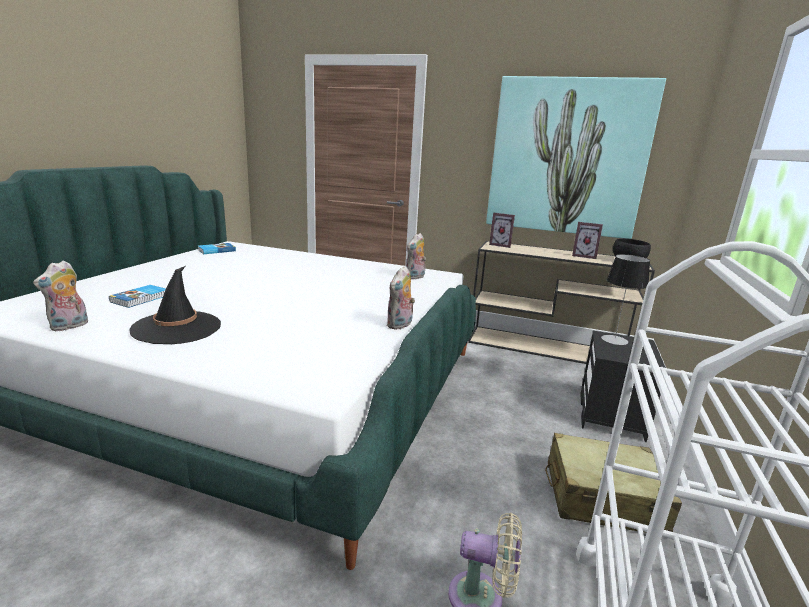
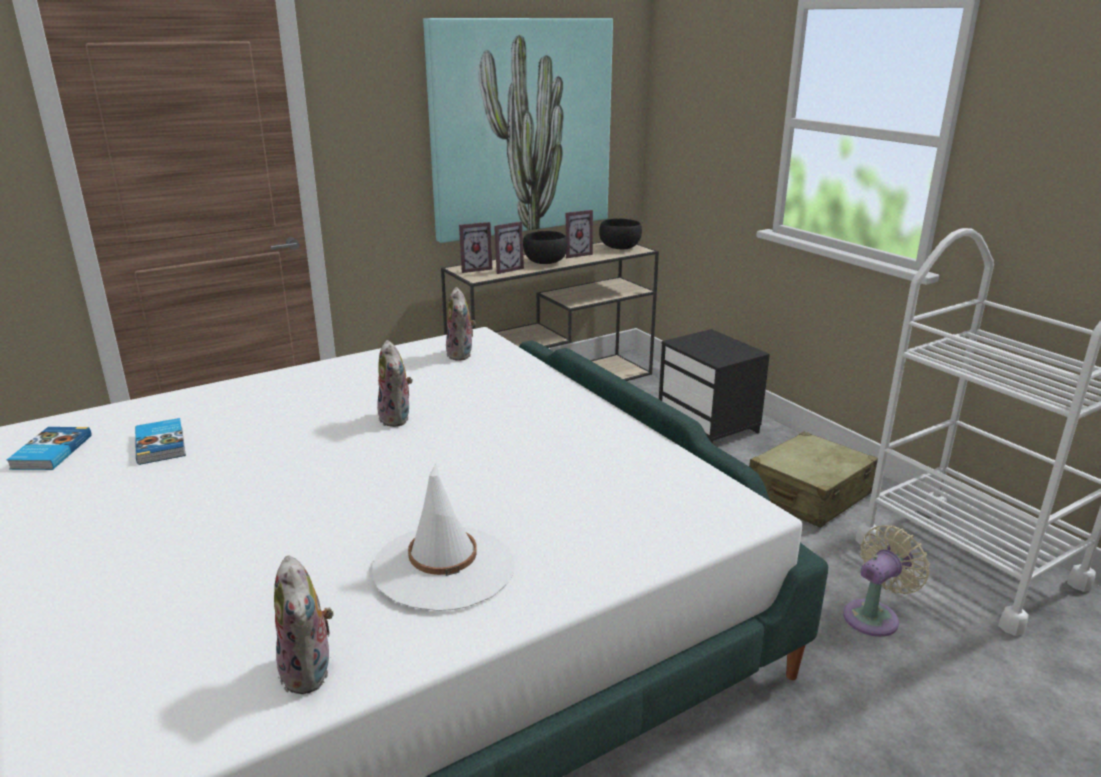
camera: 50 degrees left, 5 degrees up
(141, 298) = (249, 579): book -> book (162, 444)
(177, 328) = (444, 567): black hat -> white hat
(400, 325) = (613, 418): plush toy -> plush toy (397, 418)
(517, 249) = (505, 269): none -> picture frame
(551, 253) = (545, 262): none -> black bowl
(614, 340) = (693, 343): table lamp -> none

